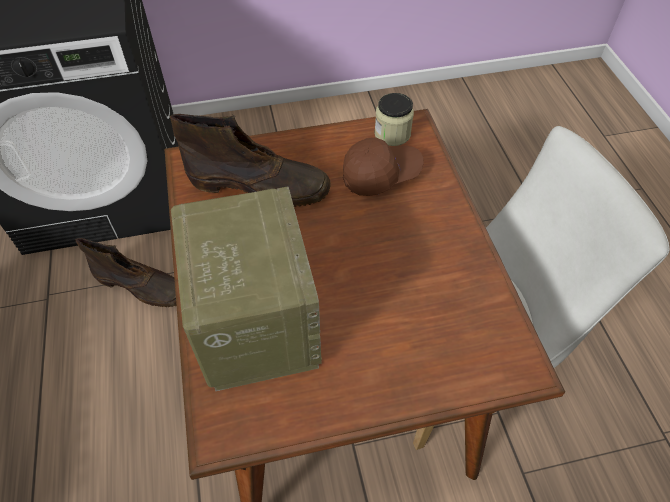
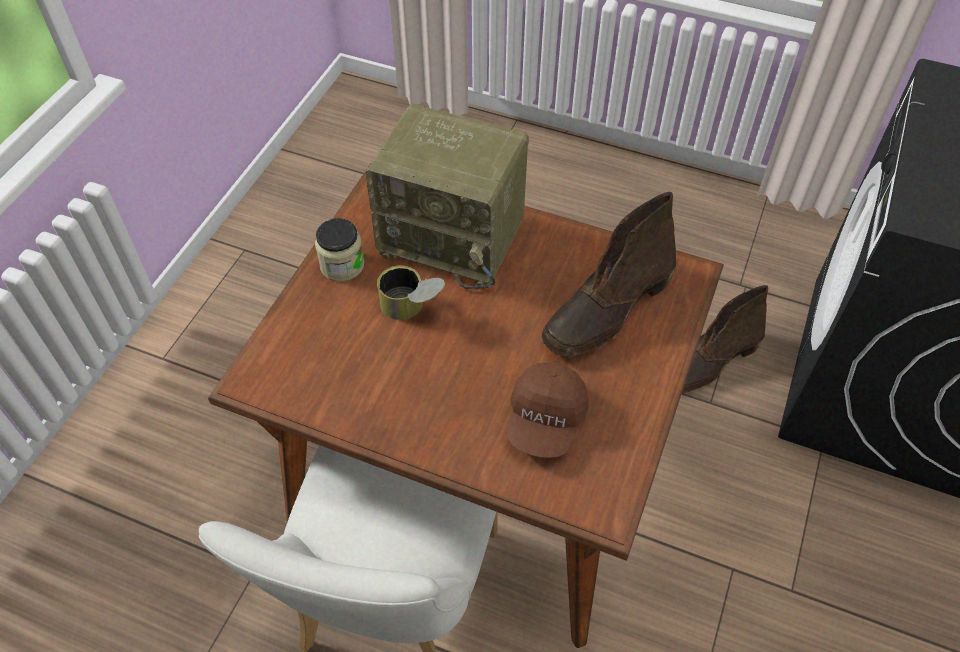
camera: 125 degrees right, 0 degrees up
(357, 302) = (412, 309): none -> can
(392, 134) = (603, 475): jar -> jar (342, 265)

